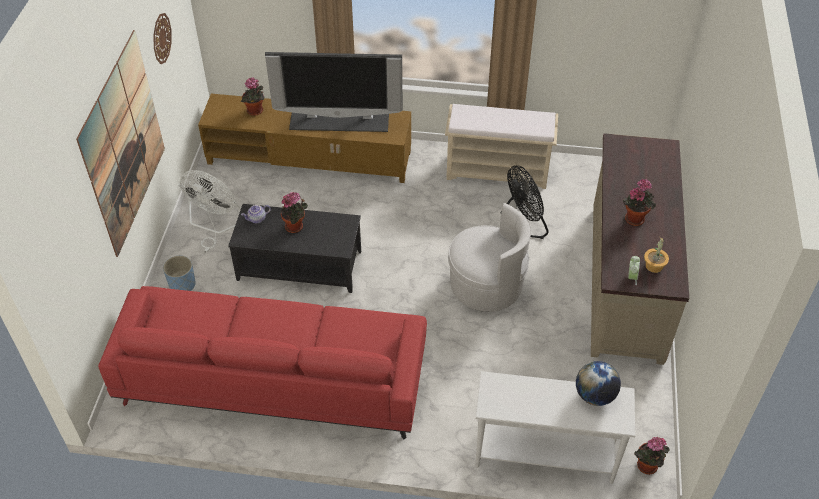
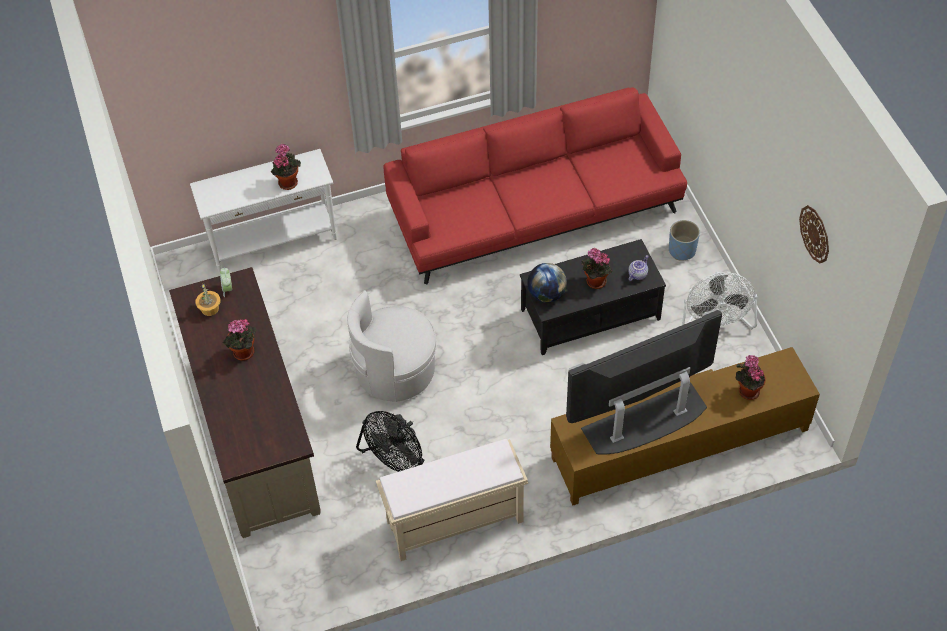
camera: 155 degrees right, 5 degrees up
(123, 144) = (744, 143): picture -> none
(595, 395) = (231, 199): globe -> globe (546, 294)
(647, 467) = (185, 268): potted plant -> potted plant (287, 181)

